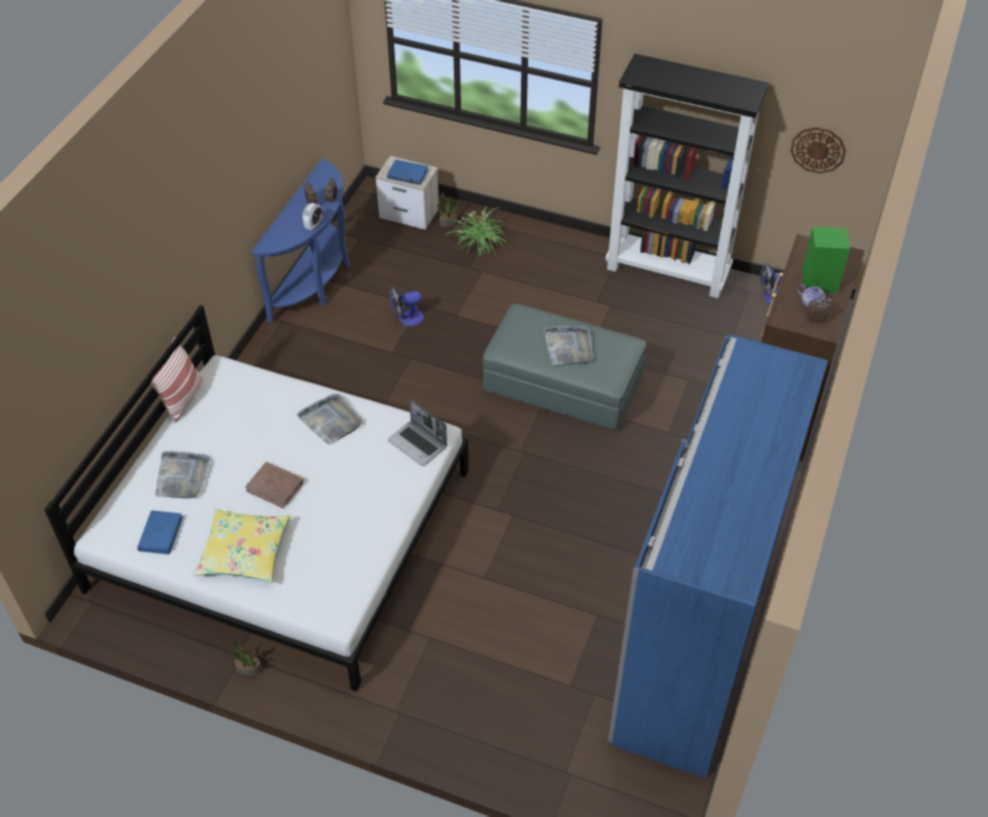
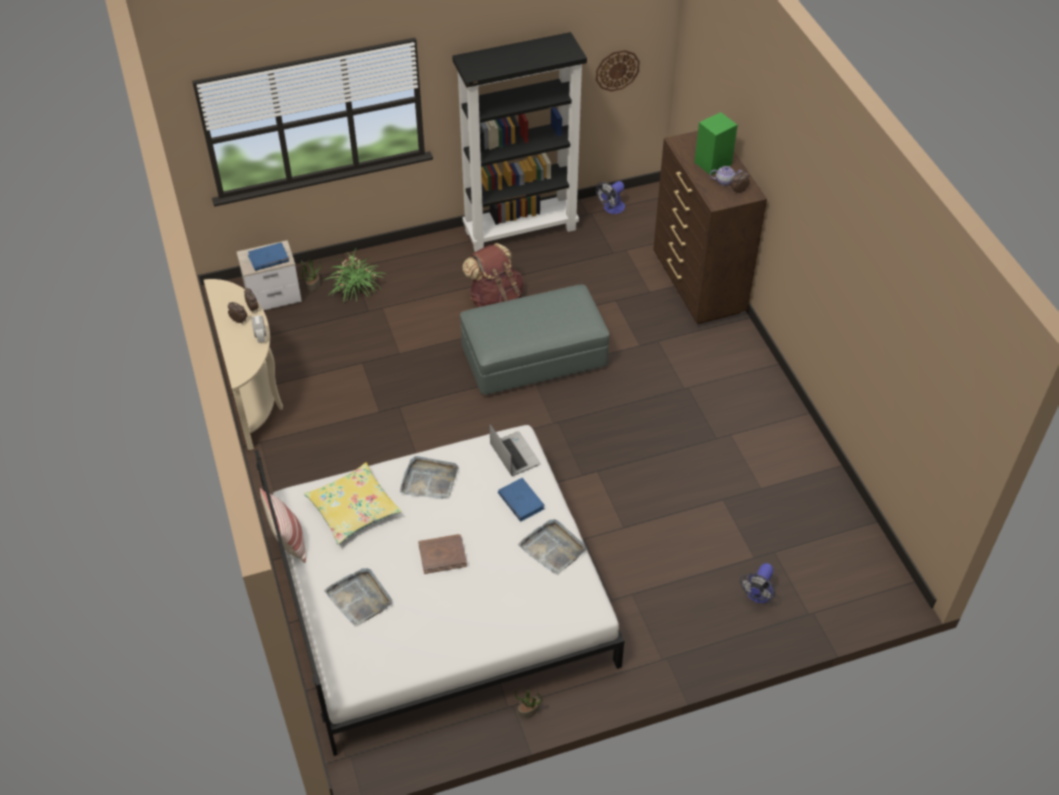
camera: 40 degrees left, 0 degrees up
(160, 534) = (393, 650): blue book -> blue book (521, 501)
(244, 552) = (473, 617): yellow pillow -> yellow pillow (353, 509)
(316, 280) = (254, 393): blue console table -> beige console table
(406, 319) = (362, 379): fan -> fan (757, 595)
(418, 444) = (513, 454): laptop -> laptop turned 120 degrees counterclockwise
(569, 347) = (539, 319): grey tray -> grey tray (553, 548)
(582, 317) = (495, 299): none -> brown backpack
(695, 644) = (800, 474): blue wardrobe -> none

